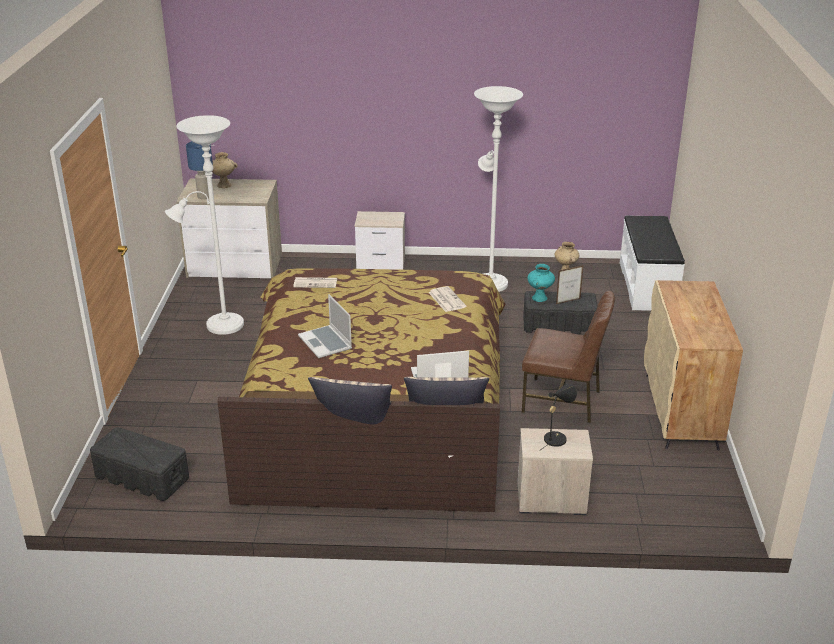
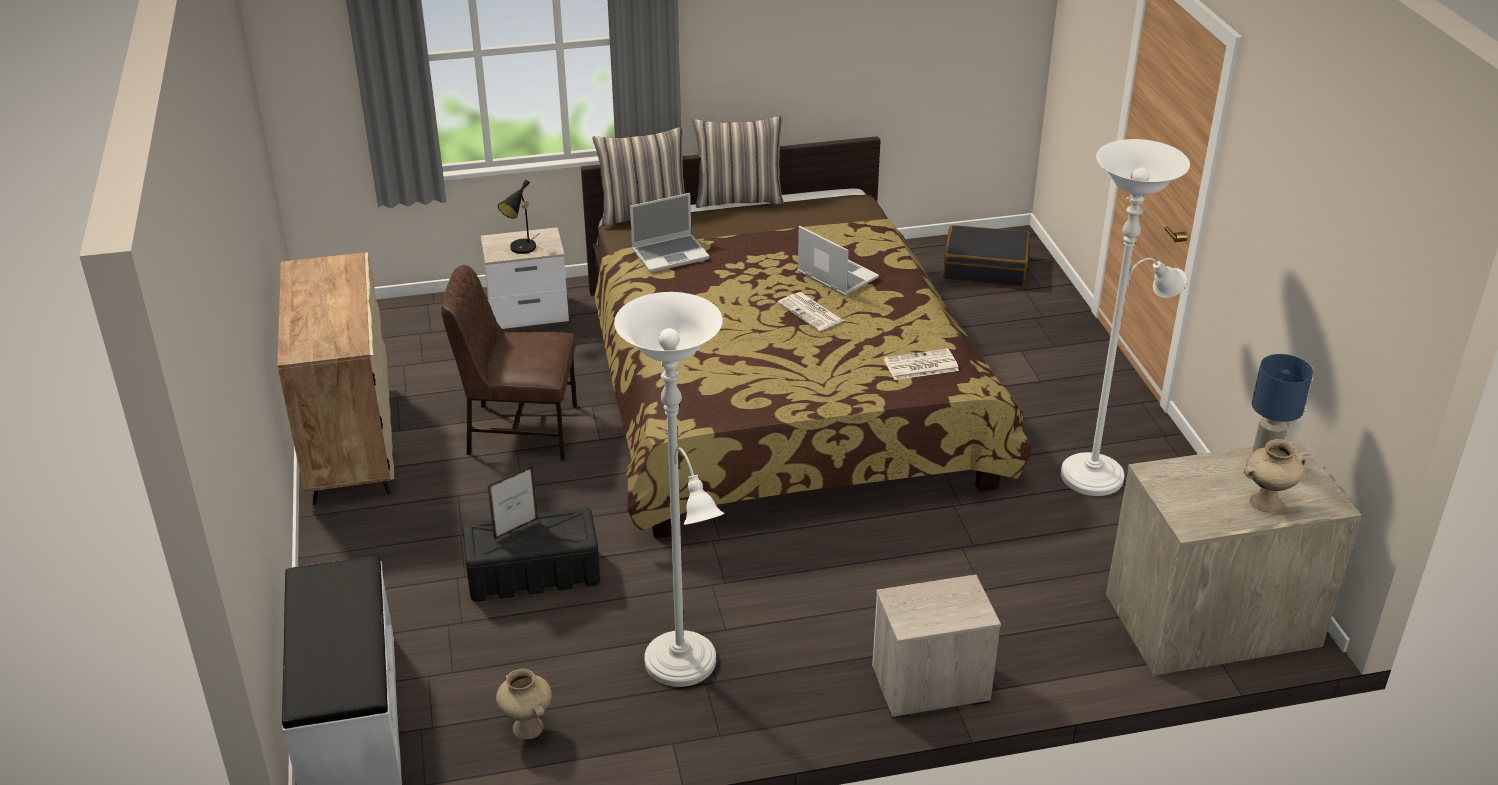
camera: 165 degrees right, 5 degrees up
(143, 478) = (985, 268): black storage box -> black suitcase
(446, 299) = (704, 367): newspaper -> newspaper (811, 312)
(539, 298) = (567, 528): turquoise vase -> none

